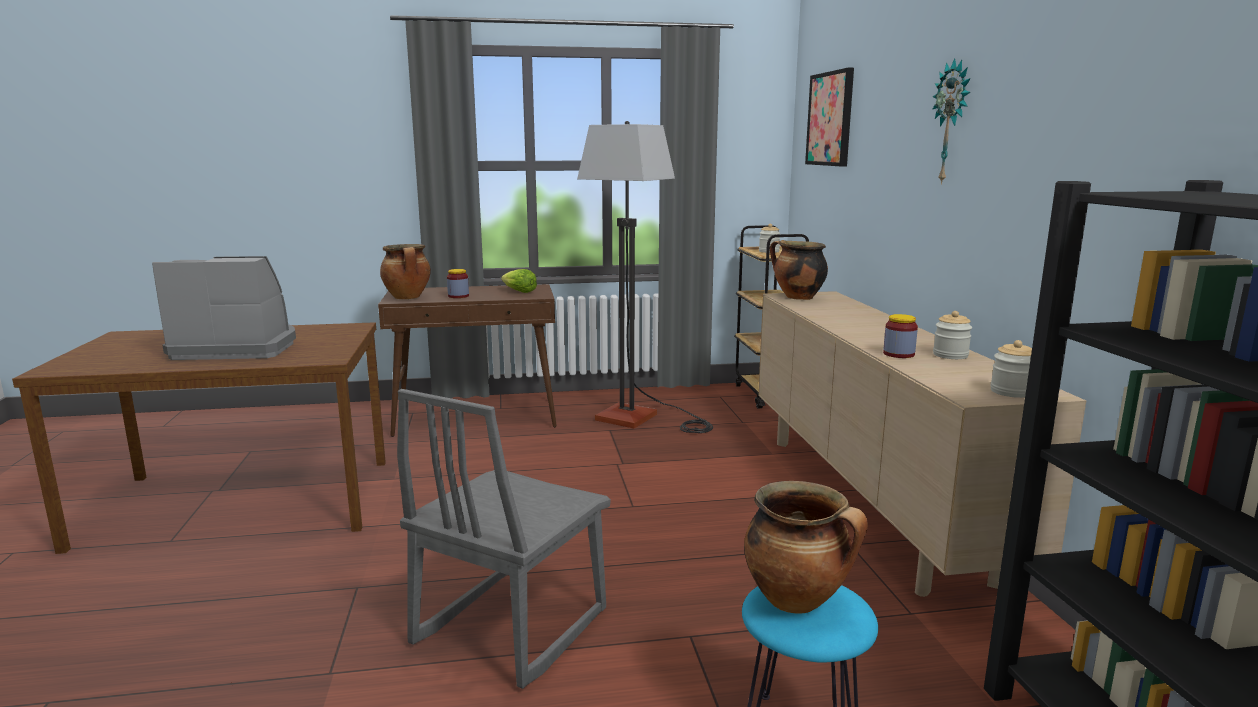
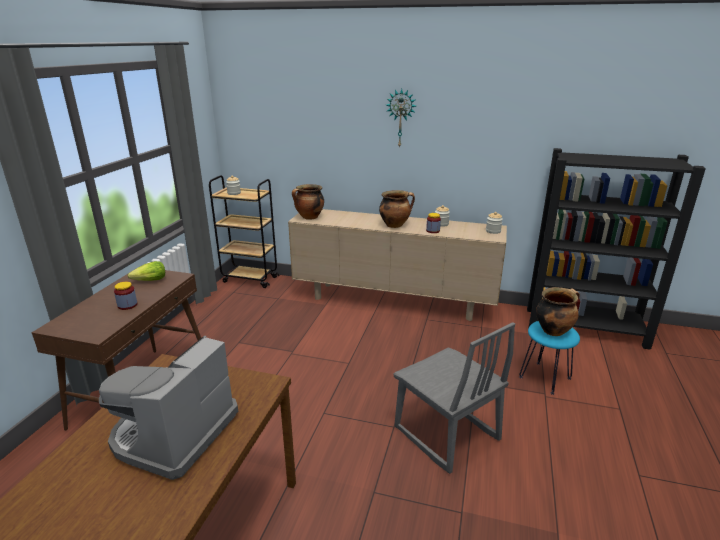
camera: 65 degrees left, 10 degrees up
(408, 297) = (95, 327): cooking pot -> cooking pot (395, 225)
(643, 418) = (235, 326): floor lamp -> none
(830, 119) = (270, 107): picture -> none

